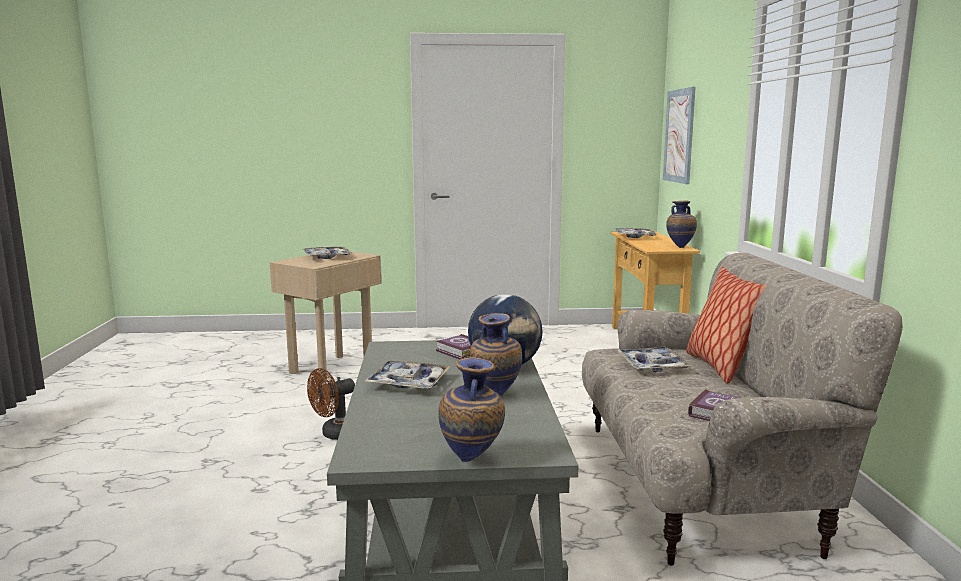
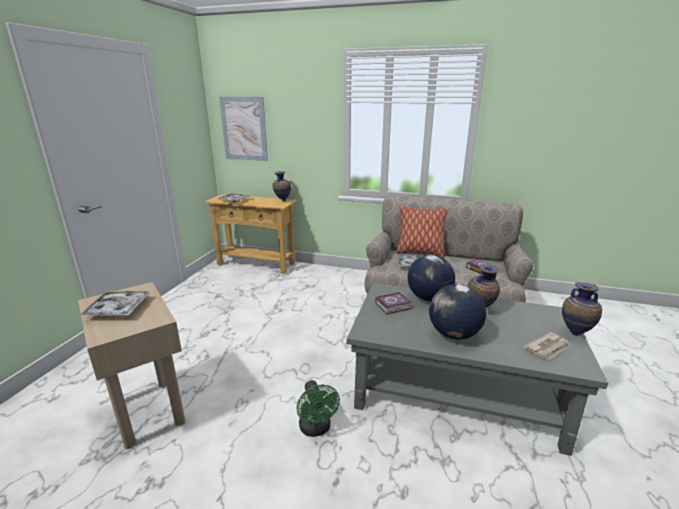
camera: 70 degrees left, 10 degrees up
(335, 434) = (316, 429): brown fan -> green fan
(406, 437) = (547, 348): none -> newspaper
(408, 383) = (453, 334): tray -> globe

